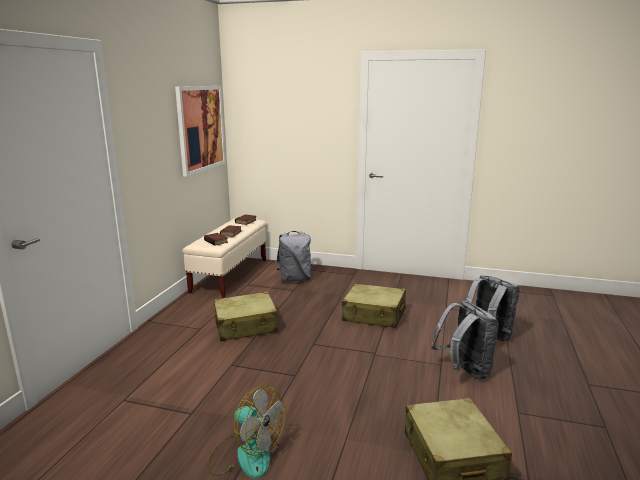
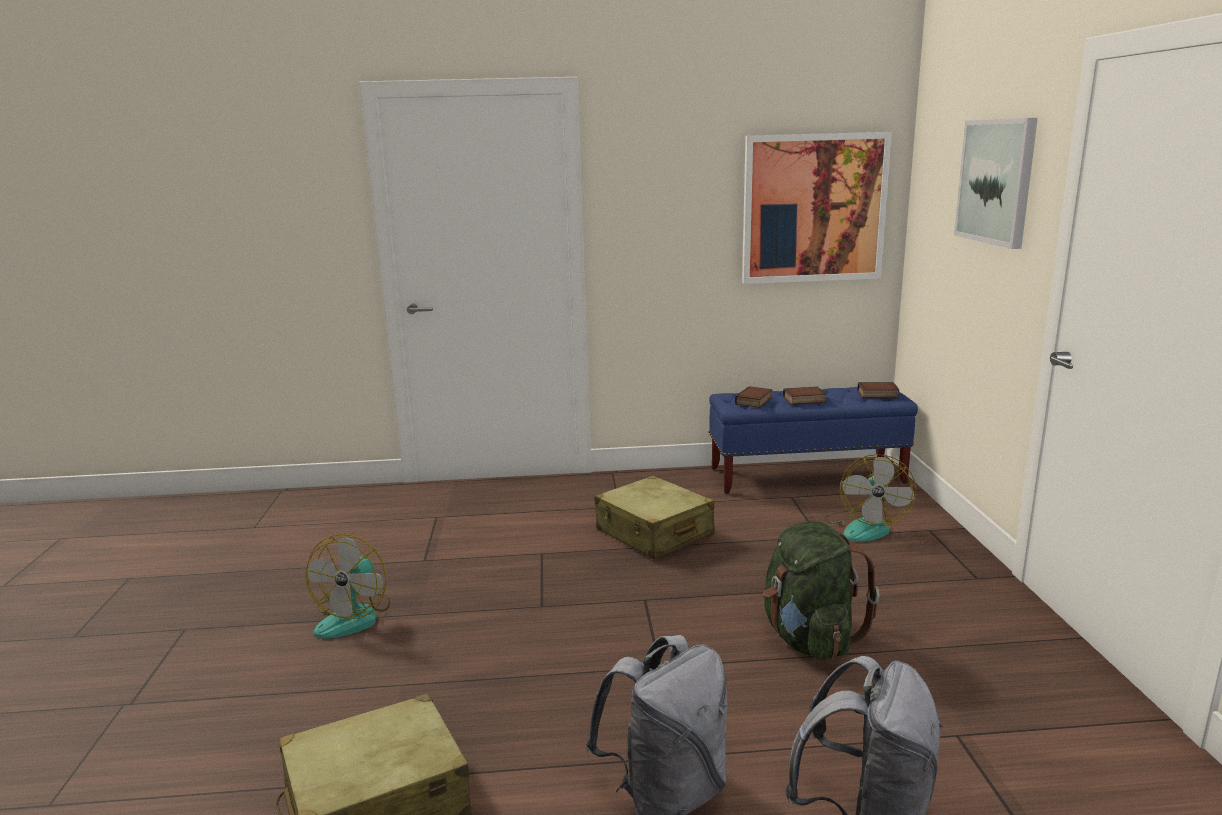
camera: 70 degrees right, 0 degrees up
(230, 276) = (807, 476): beige bench -> blue bench
(294, 279) = (865, 527): grey backpack -> fan
(308, 108) = (996, 181): none -> picture
(374, 315) = (809, 639): beige suitcase -> green backpack

